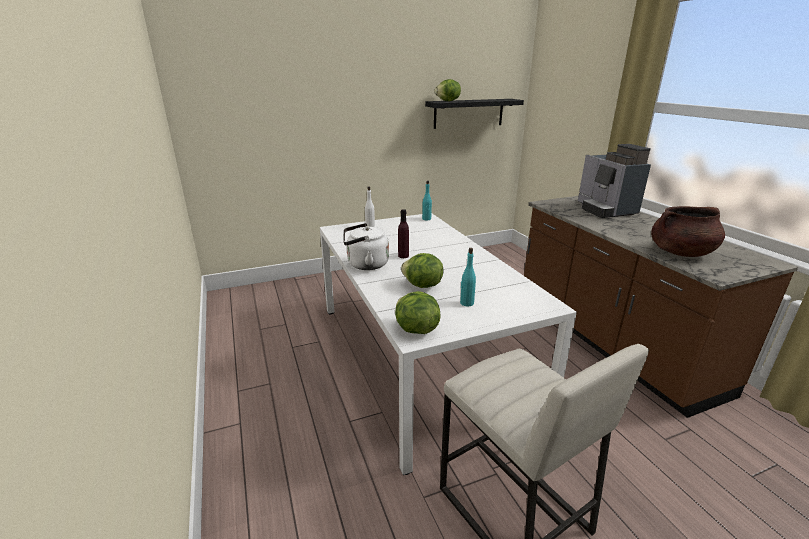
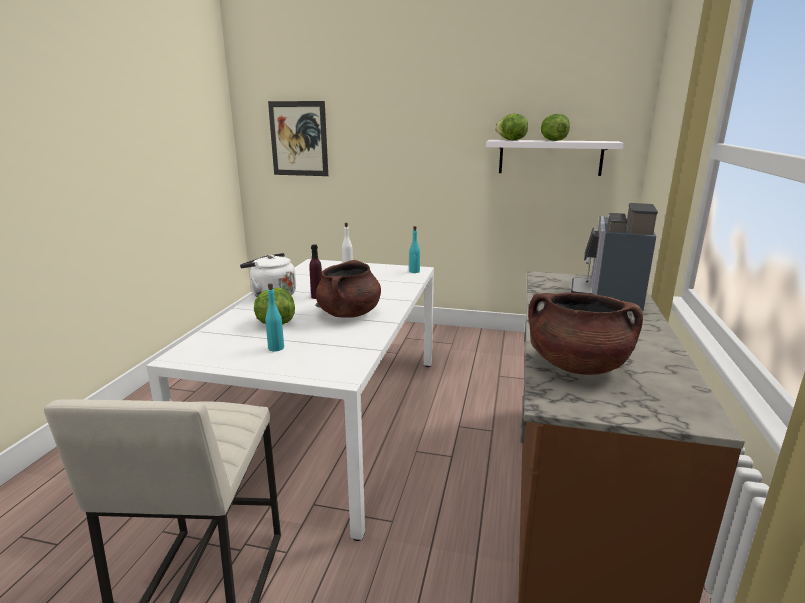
camera: 35 degrees right, 5 degrees down
(248, 108) = (298, 139): none -> picture
(415, 329) = (191, 353): lettuce -> lettuce (553, 140)
(455, 262) = (349, 313): none -> brown cooking pot
(468, 113) = (550, 157): black shelf -> white shelf

